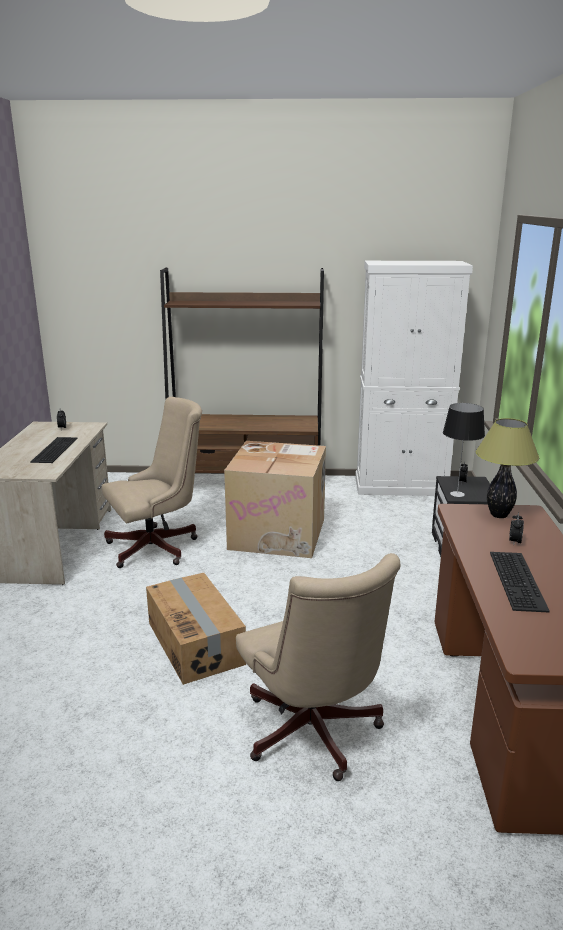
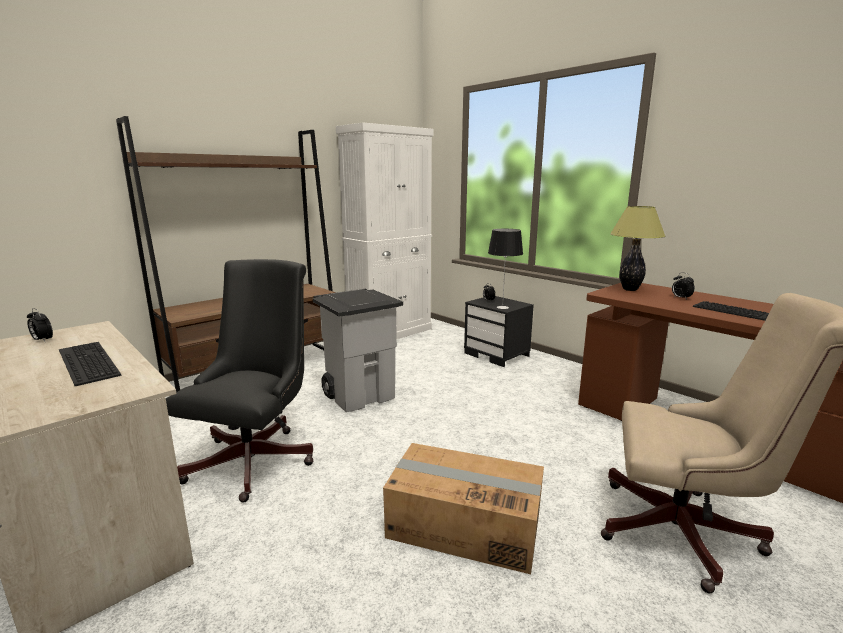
camera: 45 degrees left, 5 degrees down
(158, 547) = (257, 458): beige office chair -> black office chair
(279, 533) = (360, 395): cardboard box -> grey trash can

